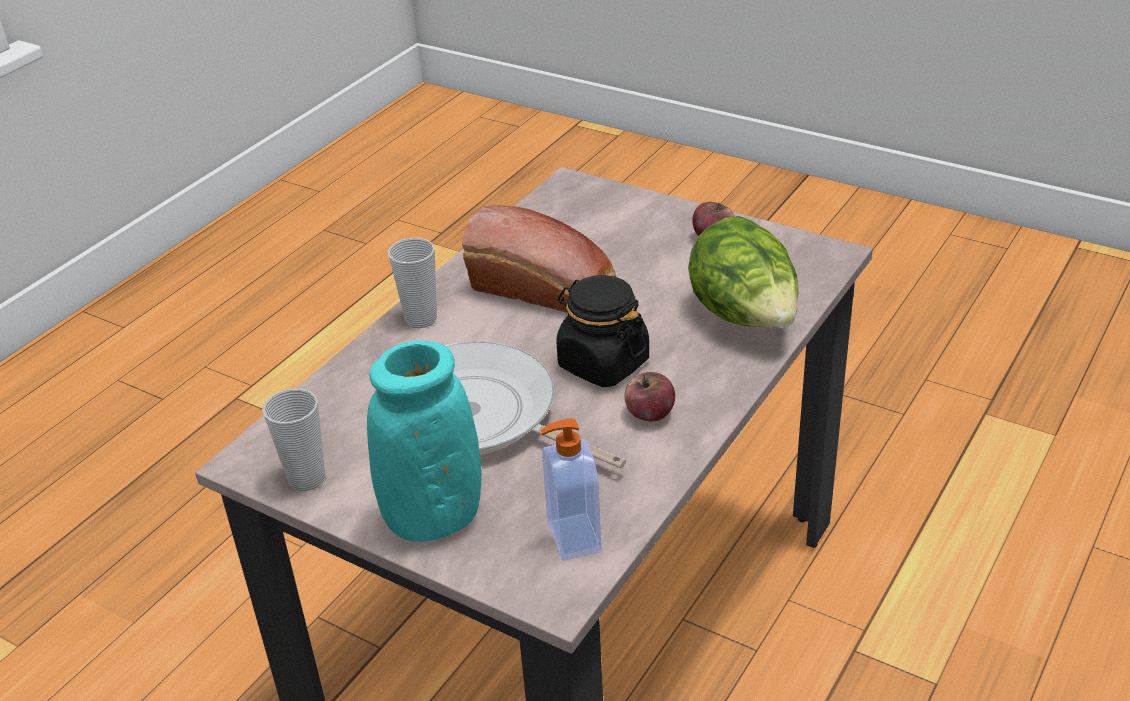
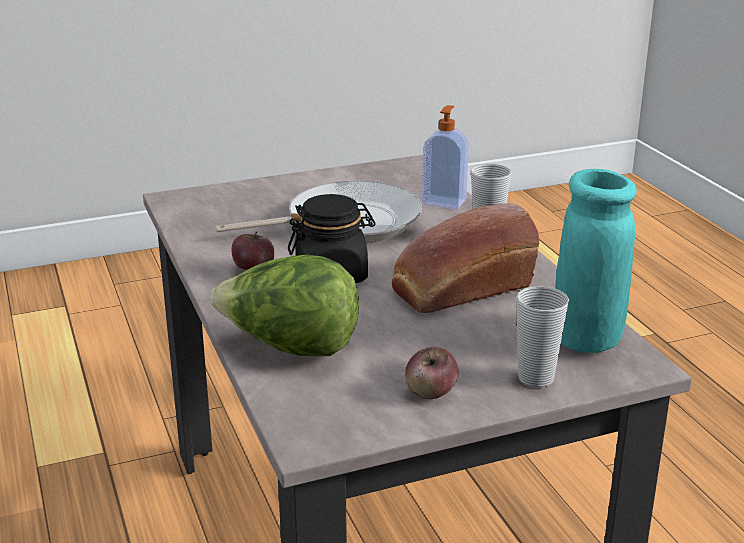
camera: 125 degrees right, 10 degrees down
(306, 479) = (369, 172): cup -> cup (536, 378)
(434, 518) = (281, 190): turquoise vase -> turquoise vase (586, 339)
(571, 538) = (201, 213): soap dispenser -> soap dispenser (444, 201)

